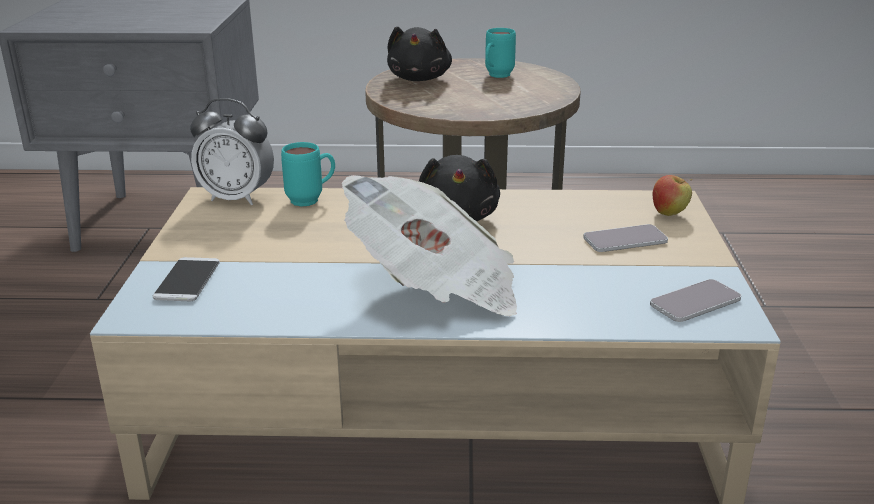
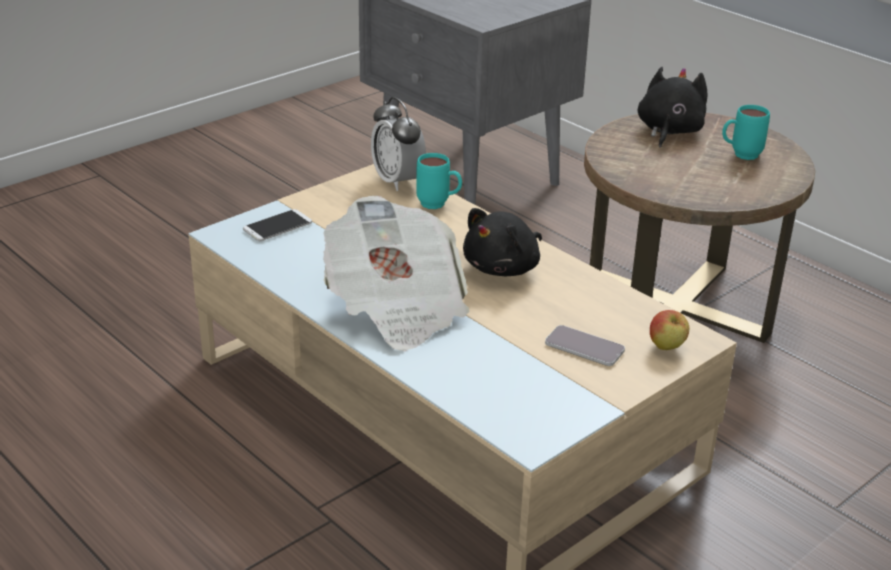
camera: 45 degrees right, 5 degrees up
(419, 79) = (668, 131): black plush toy -> black plush toy turned 150 degrees clockwise
(695, 302) = (532, 414): phone -> none

